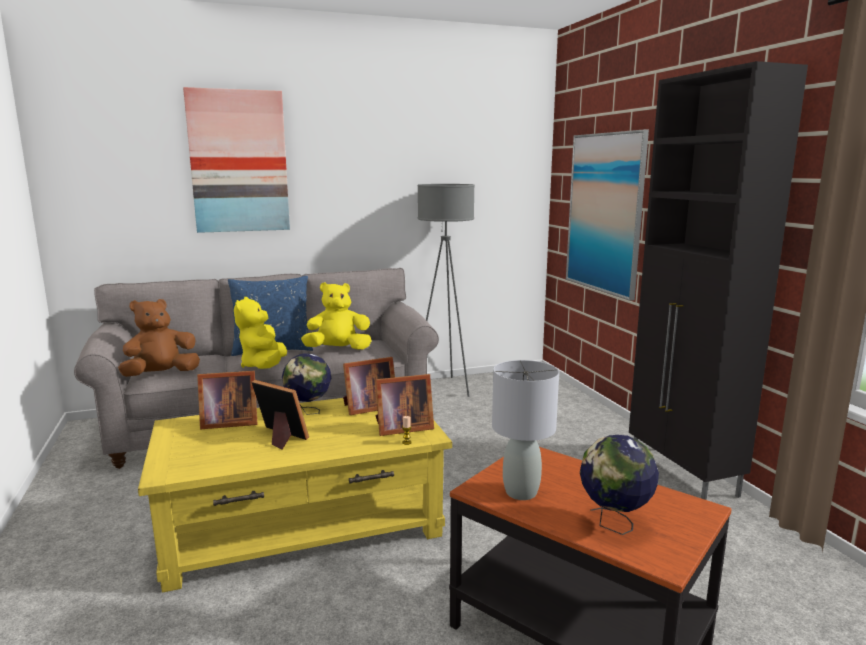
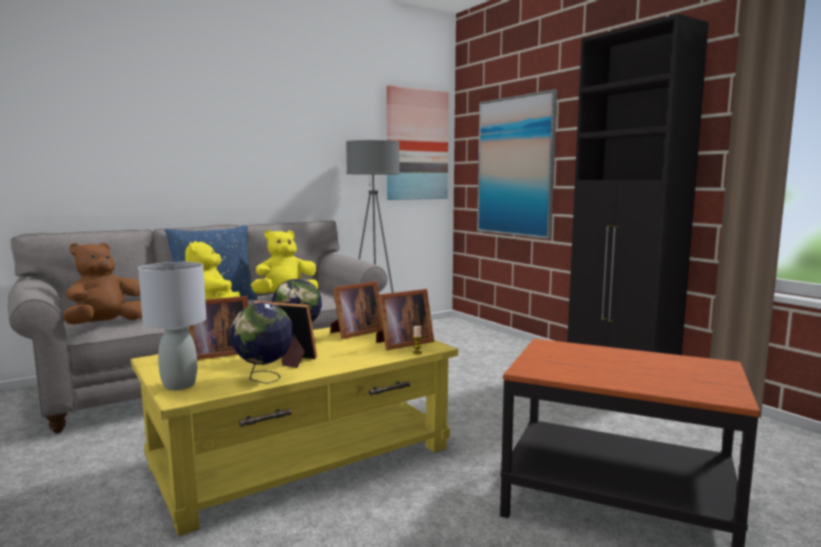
camera: 15 degrees left, 5 degrees down
(239, 162) = (170, 111): picture -> picture (417, 145)
(521, 492) = (567, 368): grey table lamp -> grey table lamp (180, 385)
(614, 524) = (665, 380): globe -> globe (264, 379)

